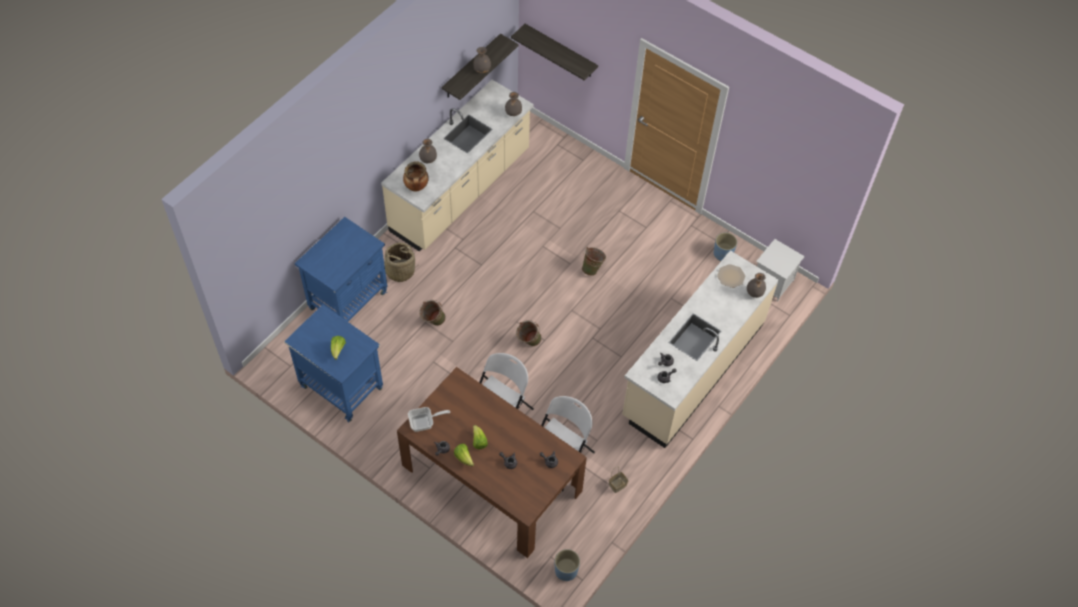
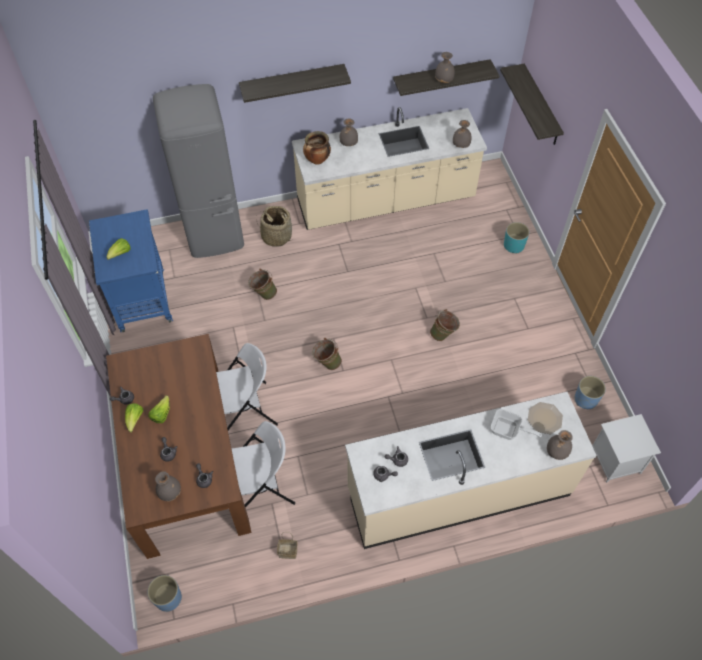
camera: 40 degrees right, 0 degrees up
(349, 300) = (215, 235): blue cart -> grey fridge
(378, 135) = (292, 82): none -> shelf
(424, 422) = (134, 365): frying pan -> frying pan (508, 431)
(535, 485) = (170, 492): none -> grey vase
(586, 170) = (514, 245): none -> turquoise planter

